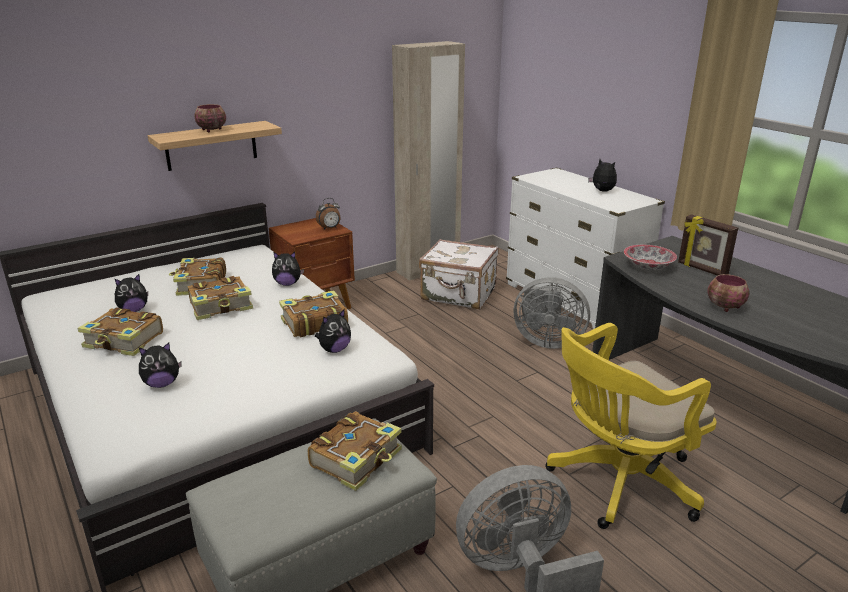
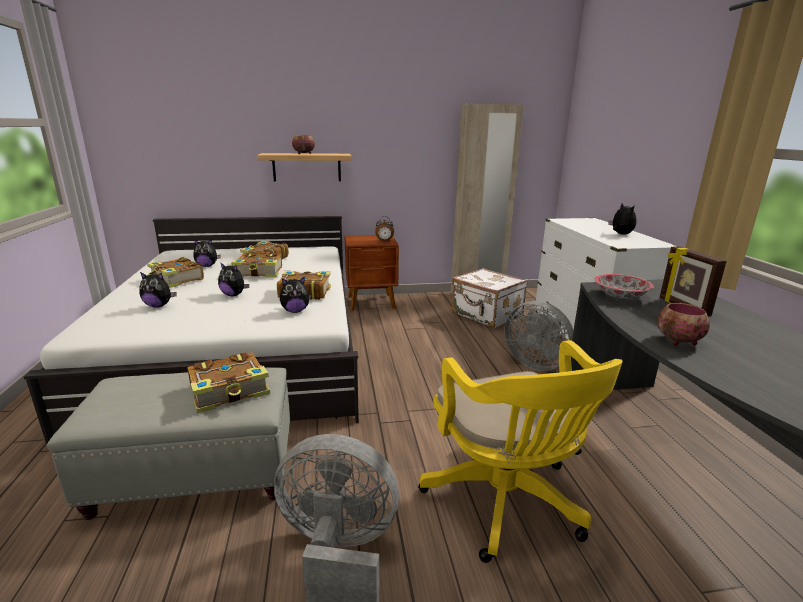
camera: 25 degrees right, 5 degrees down
(287, 284) = (319, 268): plush toy -> plush toy (234, 295)
(617, 483) = (507, 503): yellow office chair -> yellow office chair turned 105 degrees counterclockwise

